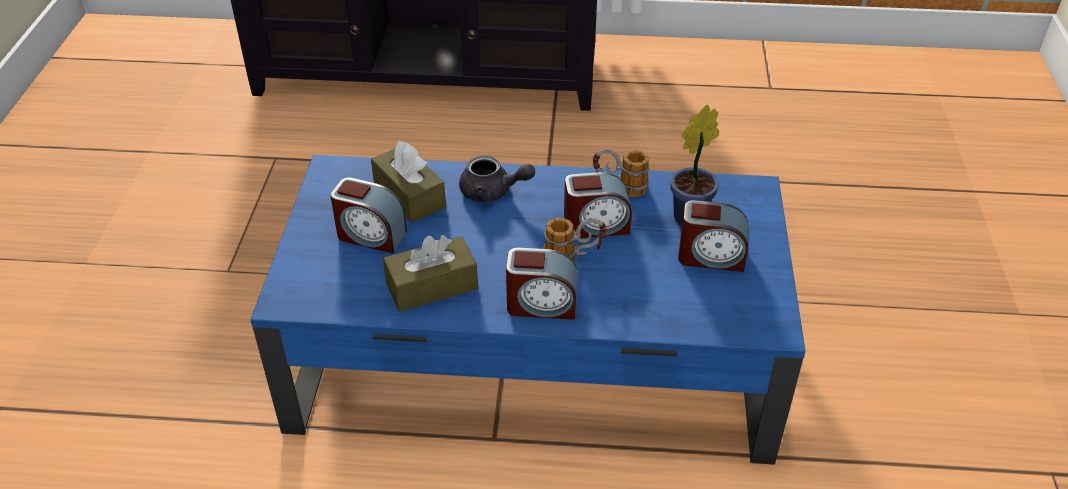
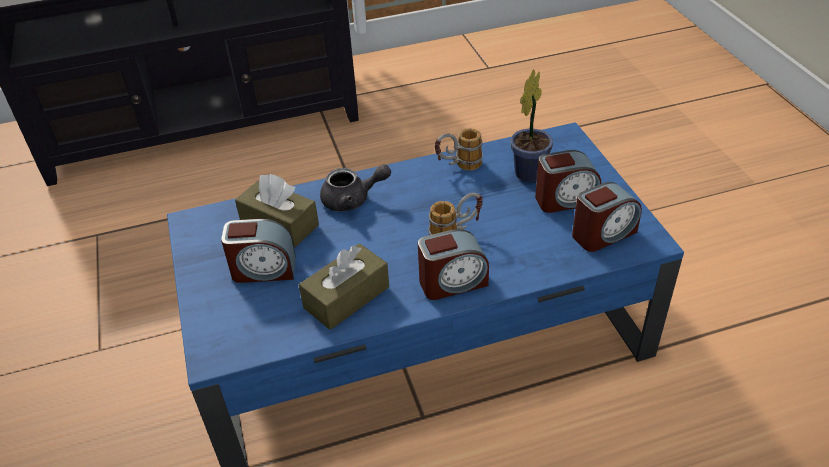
camera: 20 degrees left, 0 degrees up
(596, 225) = (457, 202): alarm clock -> alarm clock (603, 234)

